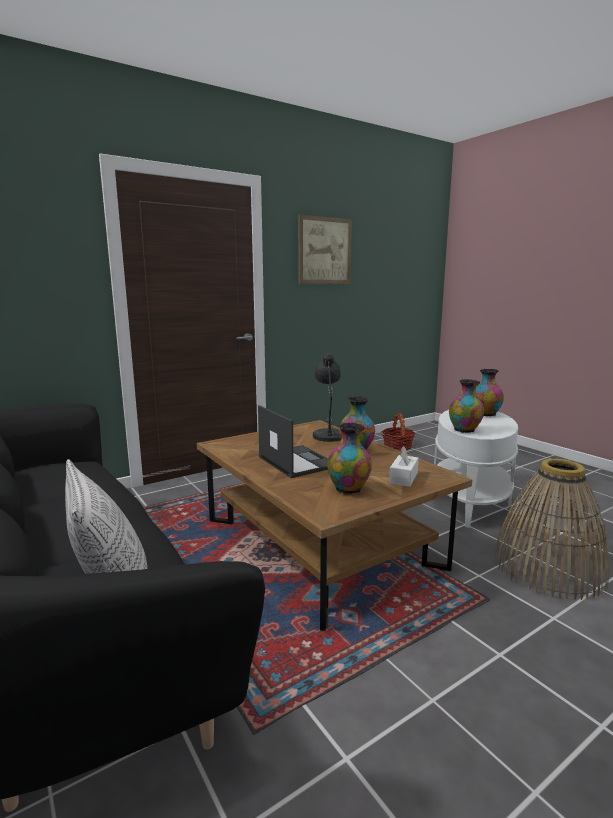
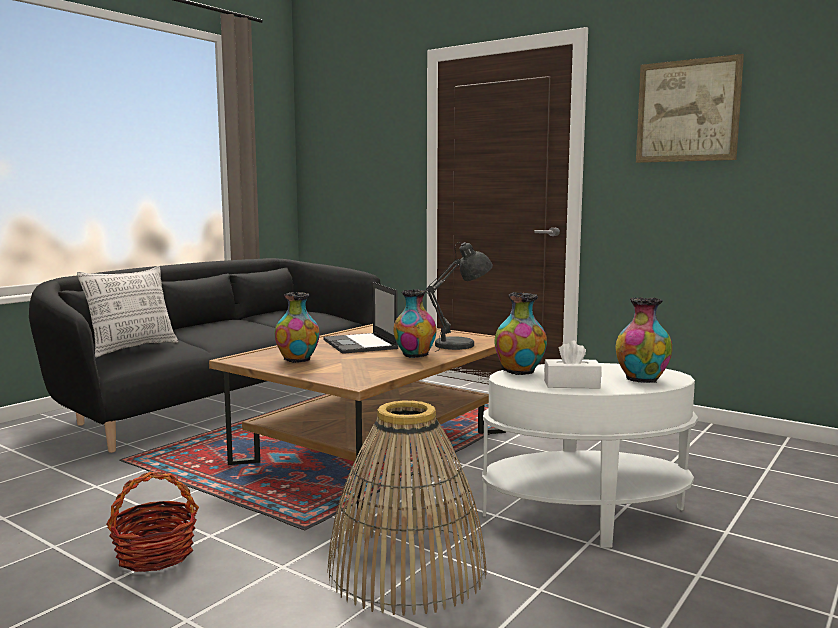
camera: 70 degrees right, 5 degrees down
(296, 461) = (360, 344): laptop -> laptop turned 120 degrees clockwise
(397, 446) = (756, 456): basket -> basket (155, 555)
(403, 478) = (342, 372): white tissue box -> white tissue box (571, 384)

